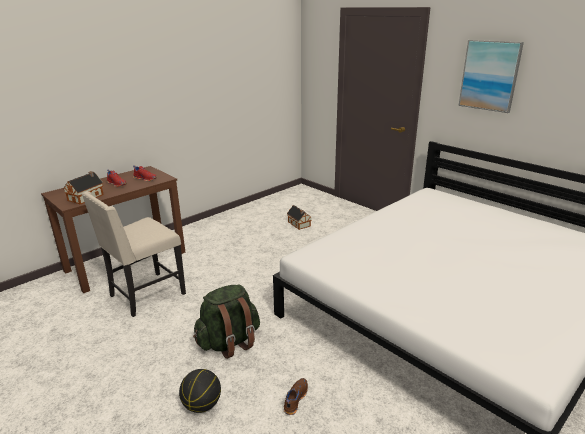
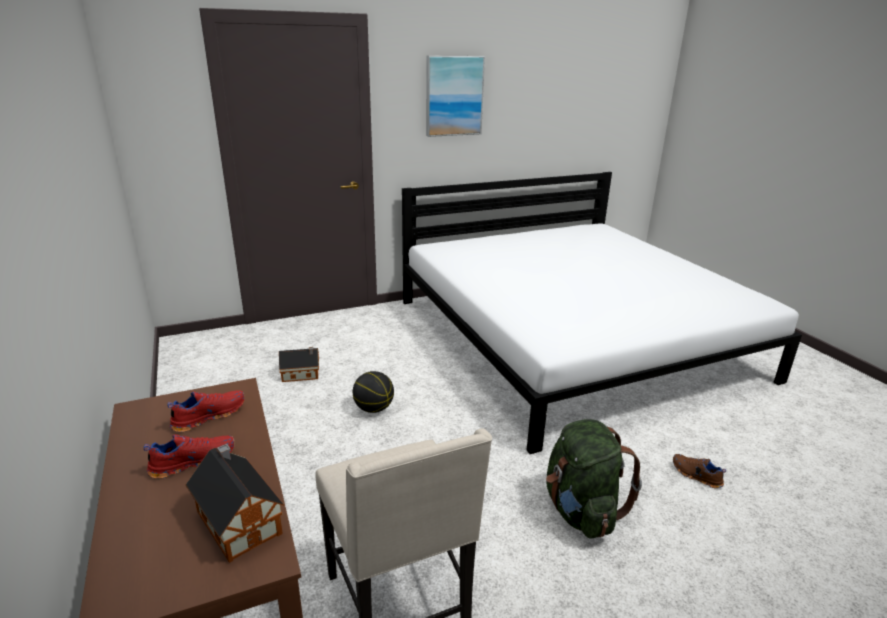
camera: 70 degrees left, 0 degrees up
(202, 405) = (708, 561): basketball -> basketball (374, 408)

